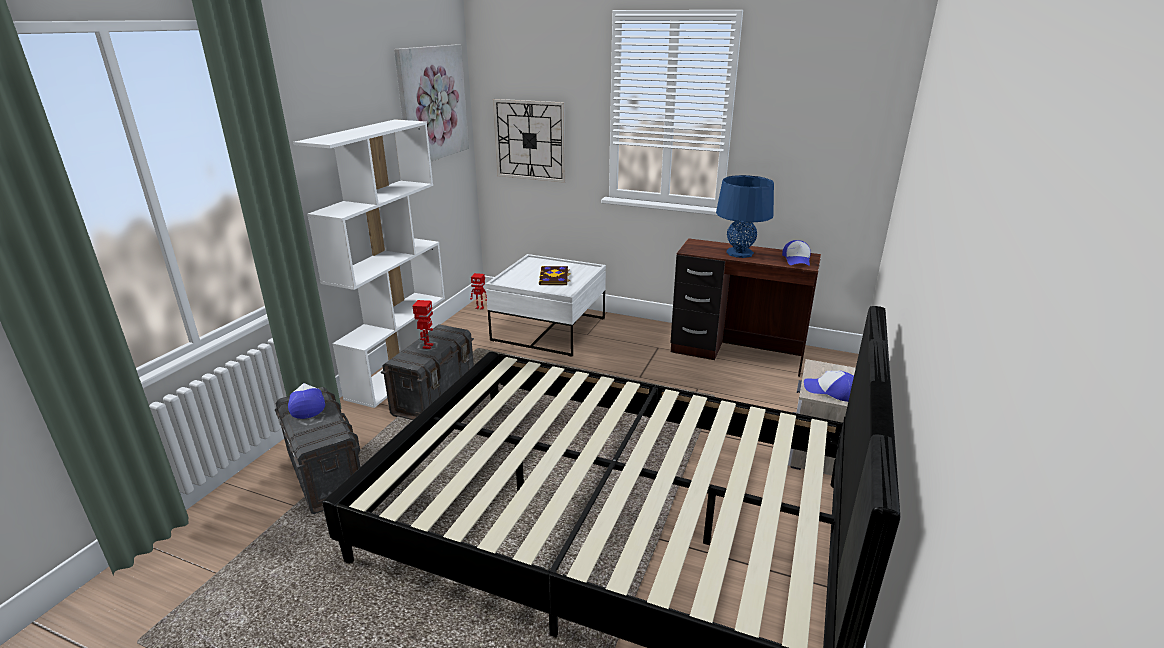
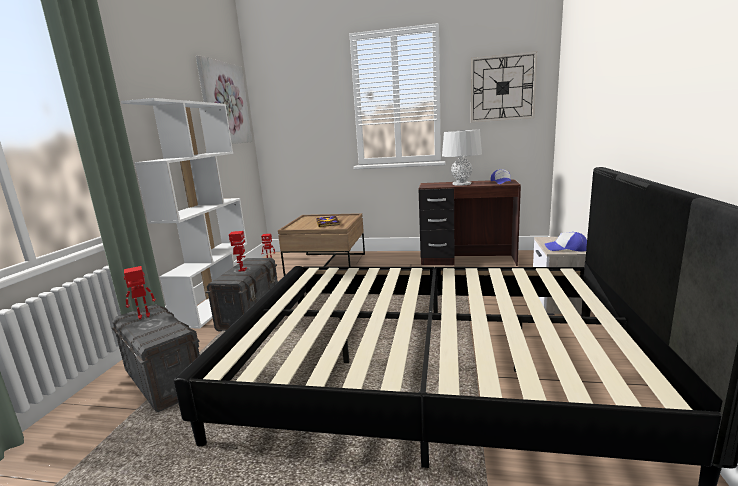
camera: 10 degrees left, 10 degrees down
(307, 405) = (144, 316): cap -> toy robot
(530, 140) = (297, 132): wall clock -> wall clock (502, 88)
(549, 329) = (327, 265): white coffee table -> brown coffee table
(739, 253) = (461, 184): blue table lamp -> grey table lamp

